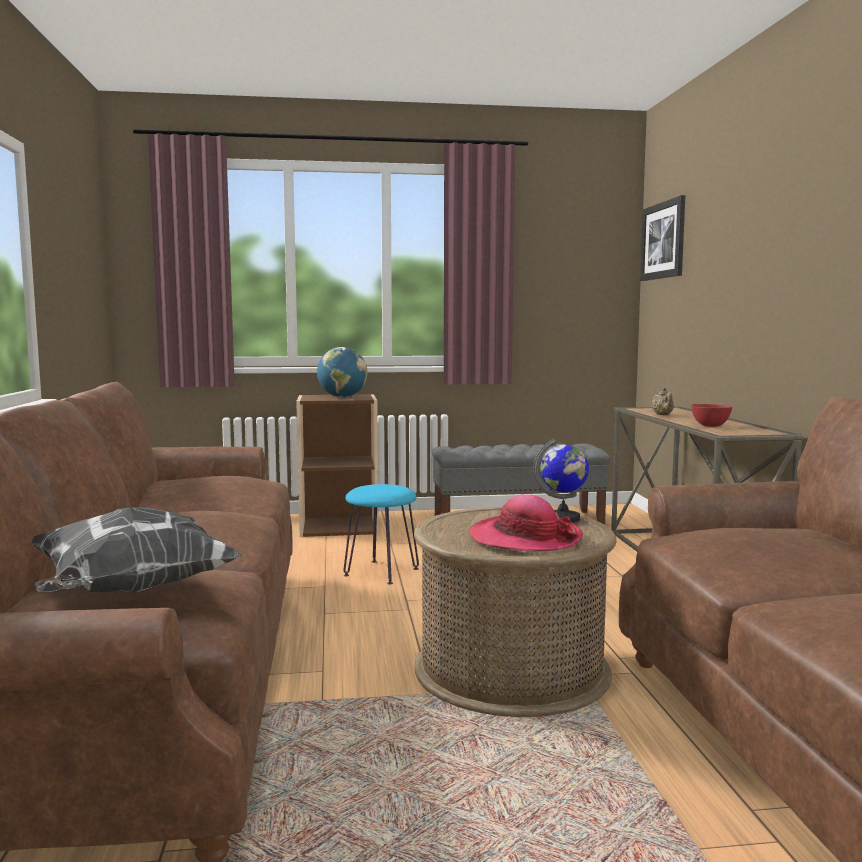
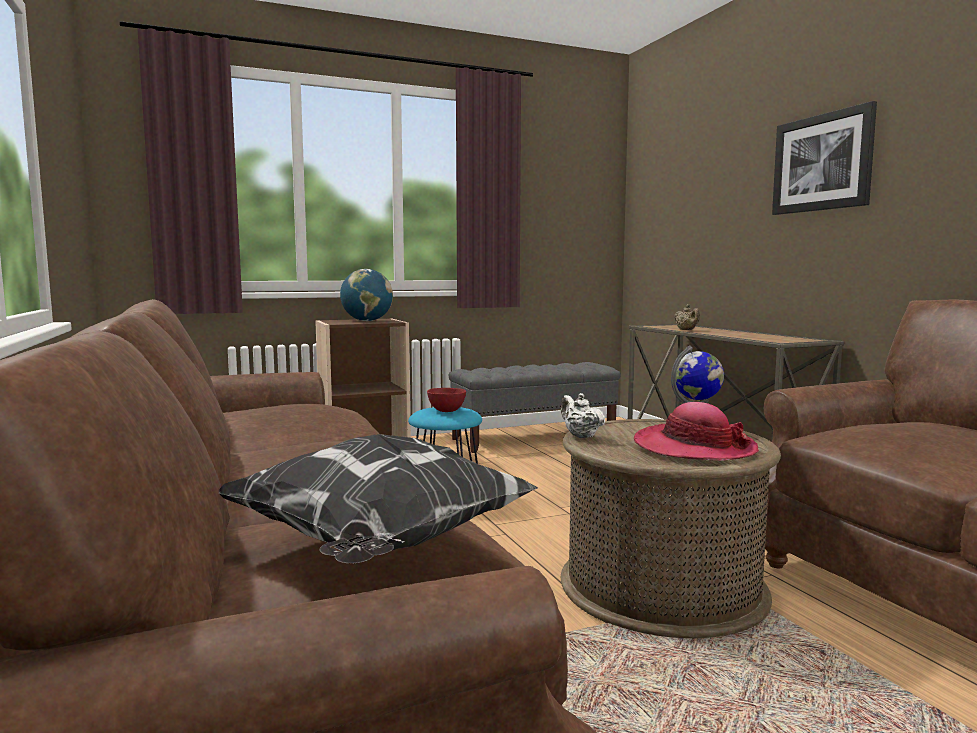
camera: 15 degrees left, 0 degrees up
(438, 520) = (580, 436): none -> white teapot
(663, 240) = (656, 172): picture -> picture (822, 163)
(709, 426) = (749, 336): red bowl -> red bowl (446, 411)

